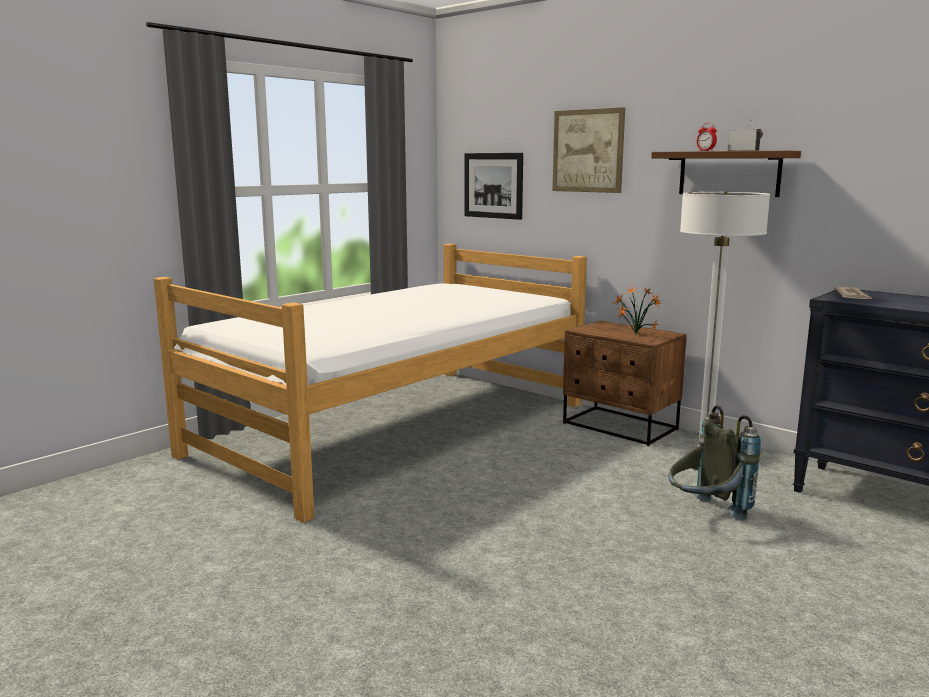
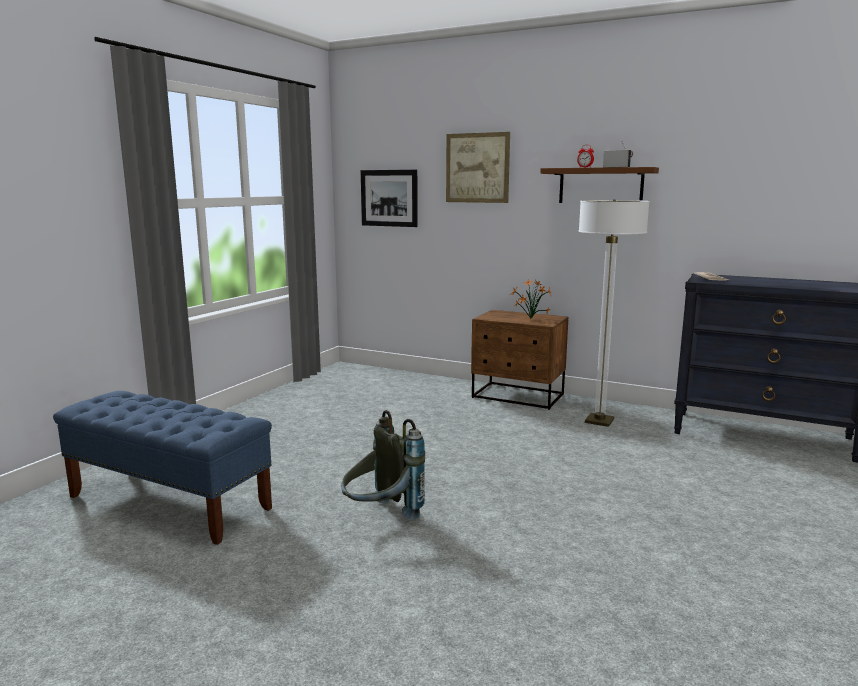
camera: 15 degrees left, 0 degrees up
(182, 504) = (170, 502): none -> blue bench
(397, 428) = (333, 414): bed -> none
(705, 514) = (623, 458): grey backpack -> grey backpack (381, 517)

